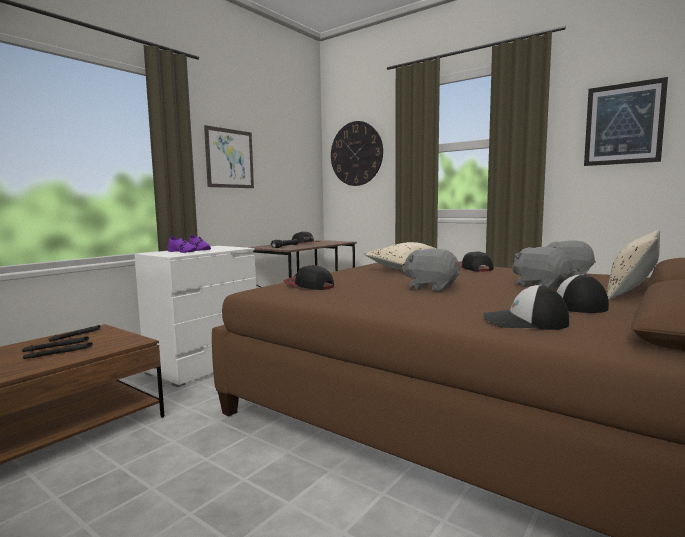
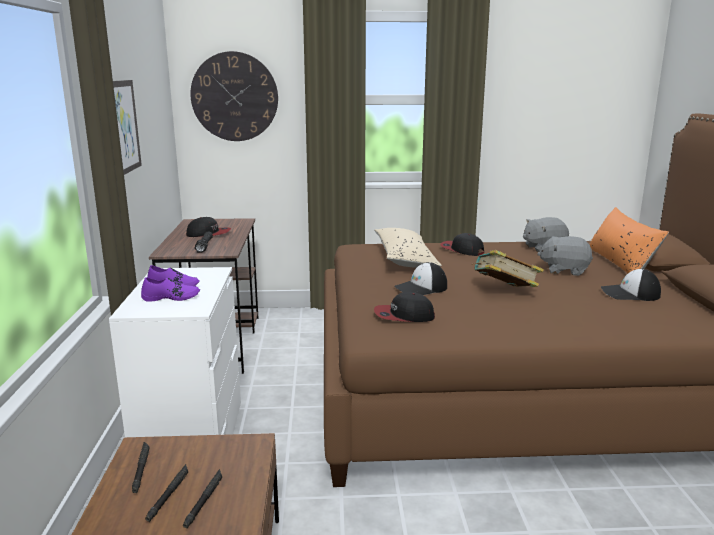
camera: 40 degrees left, 10 degrees up
(431, 288) = (504, 292): grey plush toy -> book
(524, 322) = (651, 321): cap -> cap (421, 288)
(623, 124) = (542, 93): picture -> none
(632, 290) = (620, 263): beige pillow -> orange pillow

